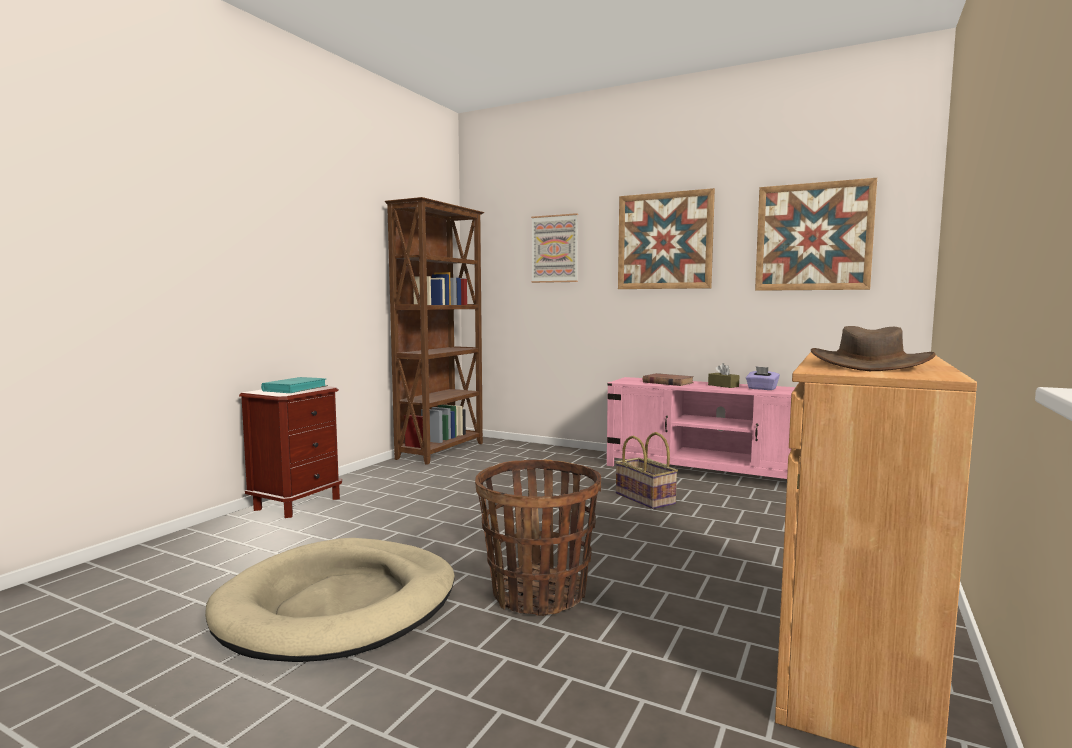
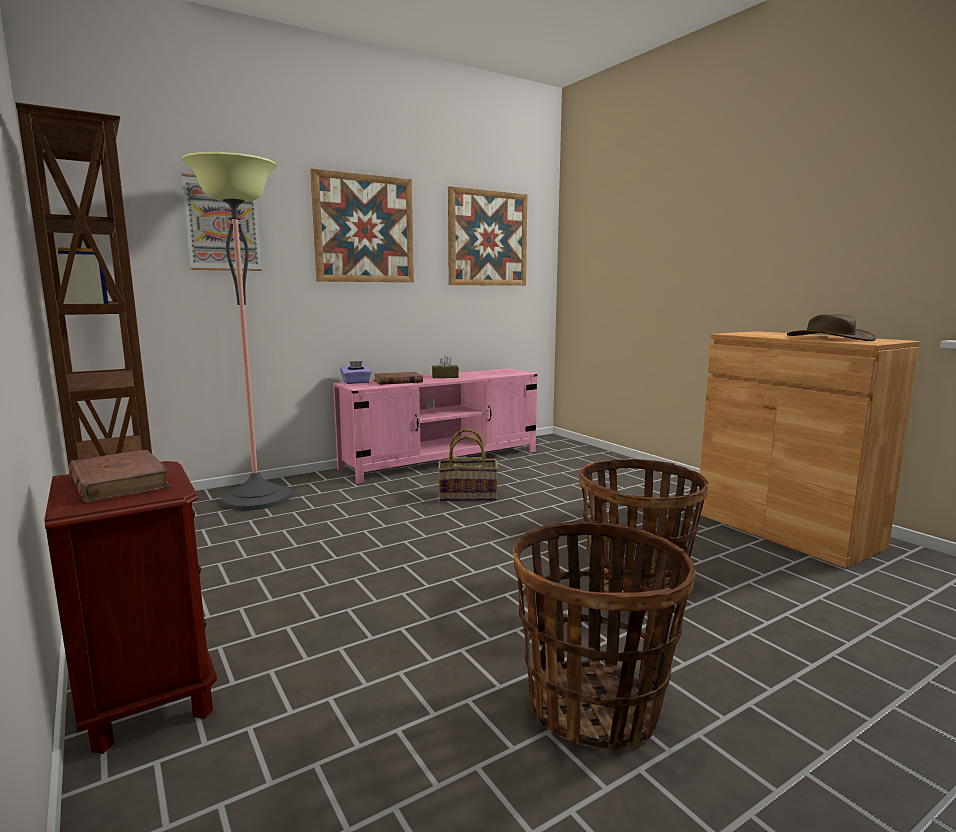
camera: 60 degrees left, 5 degrees up
(295, 388) = (119, 481): turquoise book -> brown book
(340, 605) = (594, 707): beige dog bed -> basket
(534, 454) = (257, 498): none -> floor lamp
(761, 388) = (477, 375): purple tissue box -> purple tissue box (356, 382)

